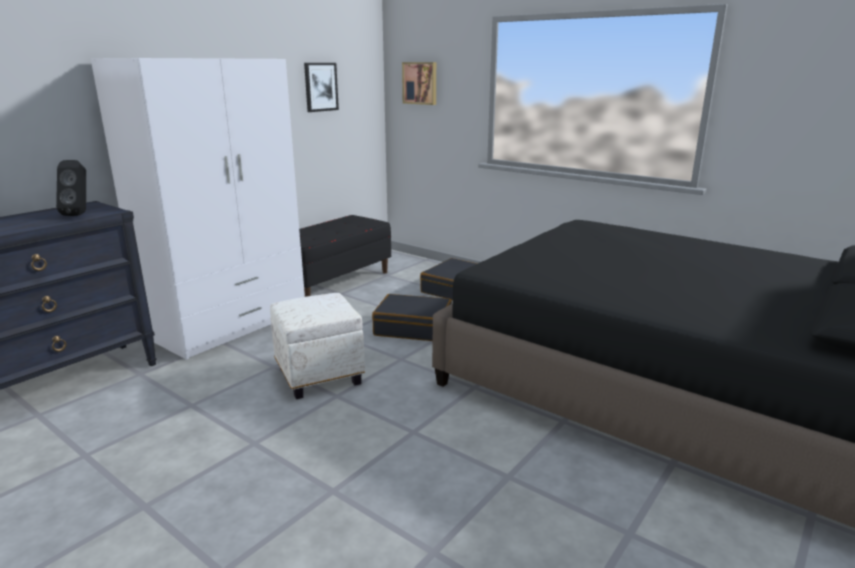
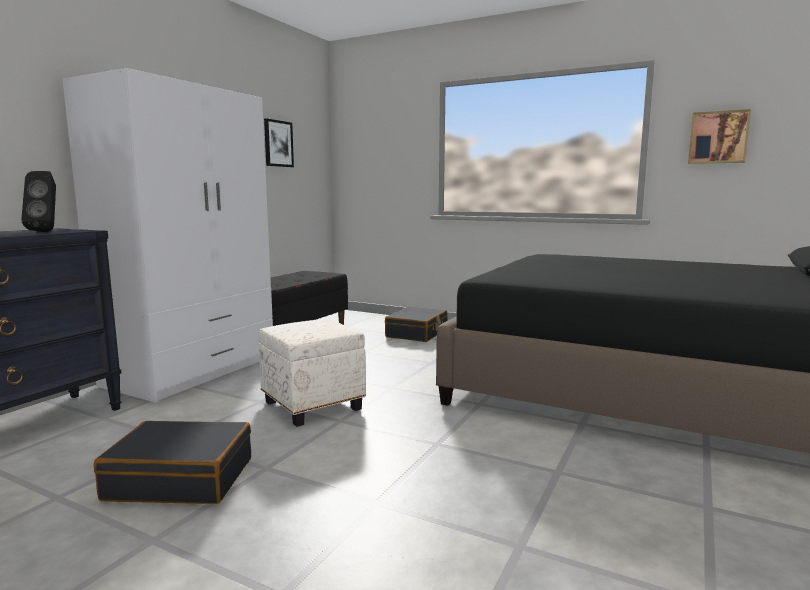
camera: 10 degrees left, 10 degrees down
(413, 328) = (392, 363): black suitcase -> black suitcase (181, 478)
(420, 83) = (369, 146): picture -> picture (718, 137)

